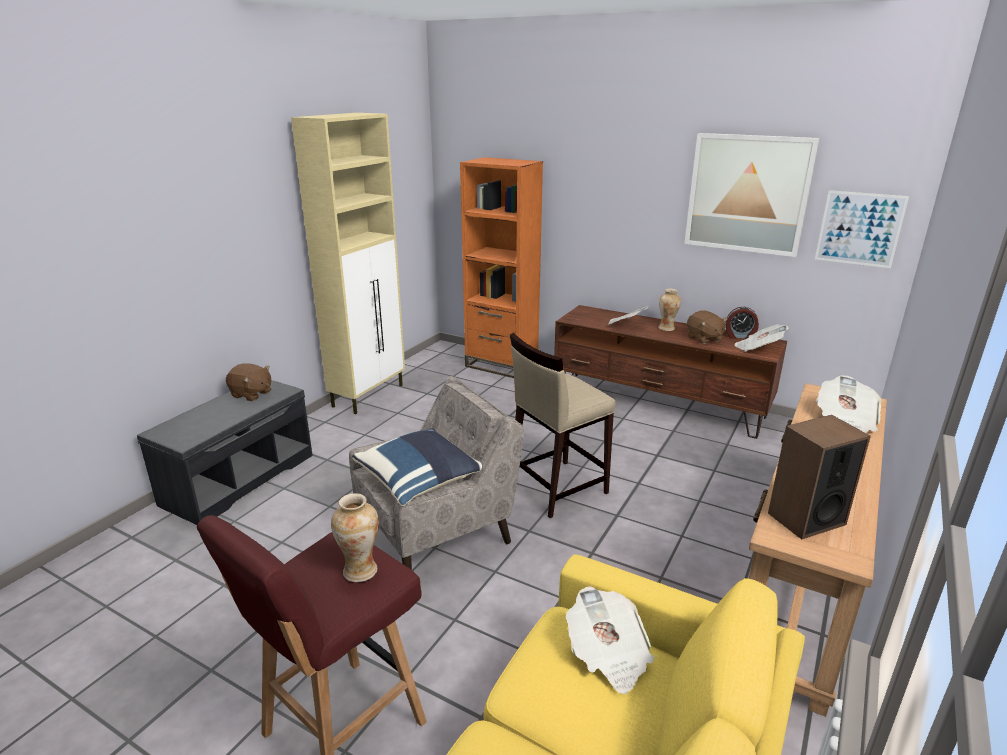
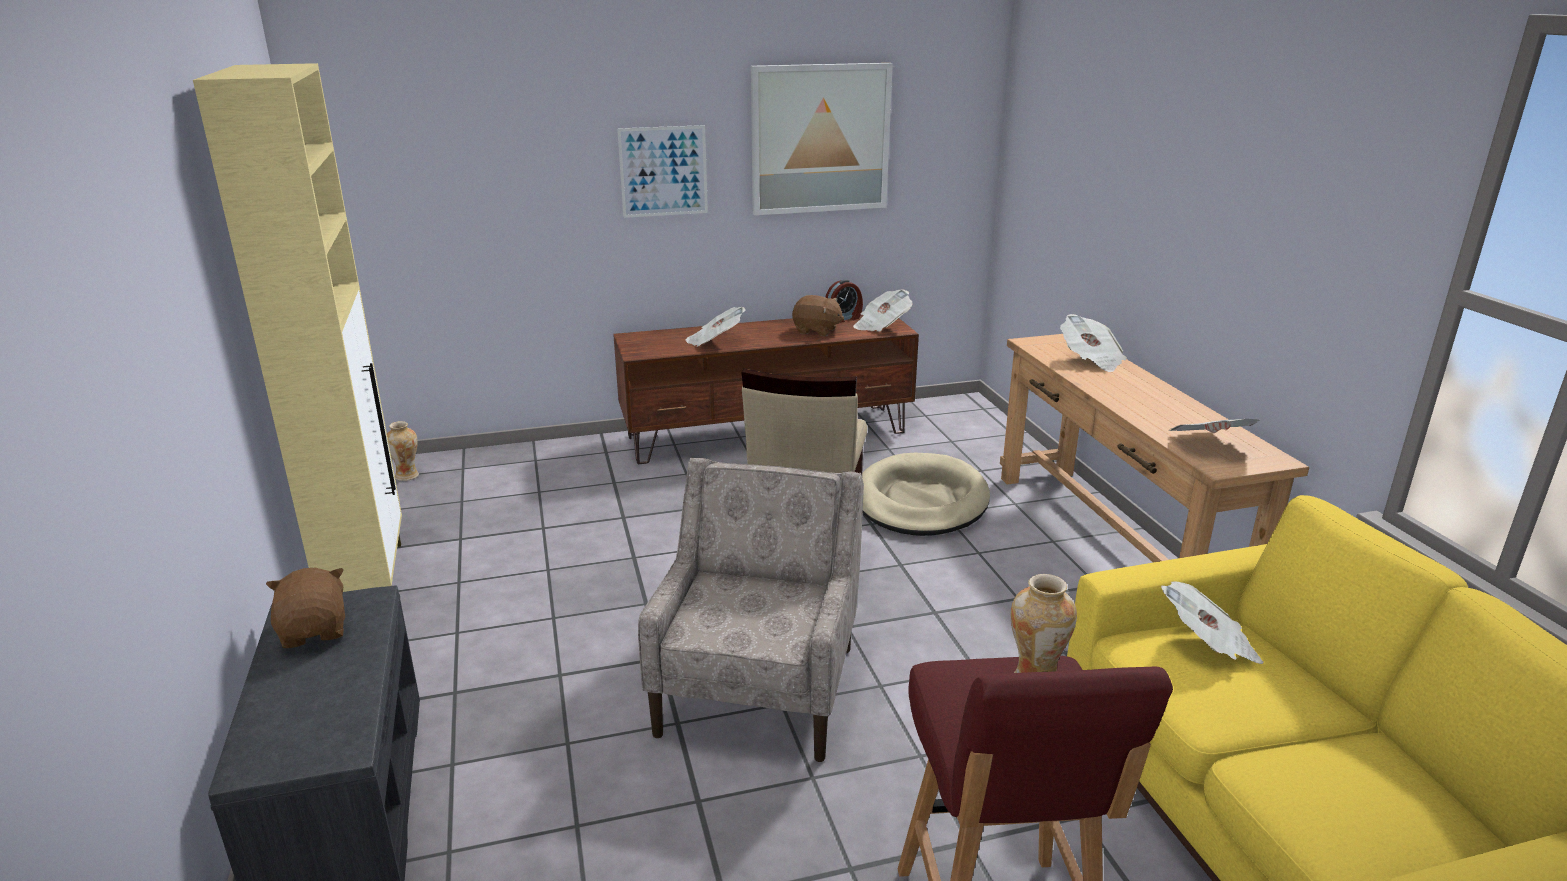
camera: 45 degrees left, 0 degrees up
(251, 394) = (315, 631): brown plush toy -> brown plush toy turned 90 degrees counterclockwise
(420, 481) = (768, 611): blue pillow -> none
(501, 365) = (510, 461): orange bookcase -> none
(666, 328) = (761, 331): vase -> vase (407, 476)
(694, 485) = (920, 501): none -> beige dog bed
(806, 518) = (1208, 445): speaker -> newspaper
(859, 229) = (942, 163): picture -> picture (663, 171)

